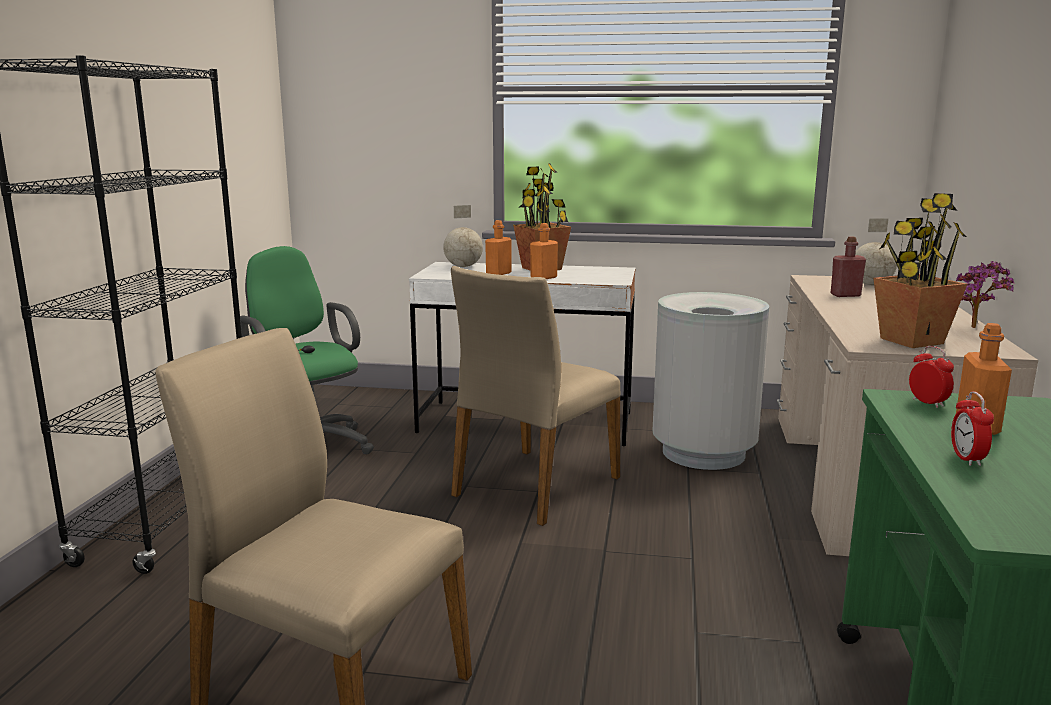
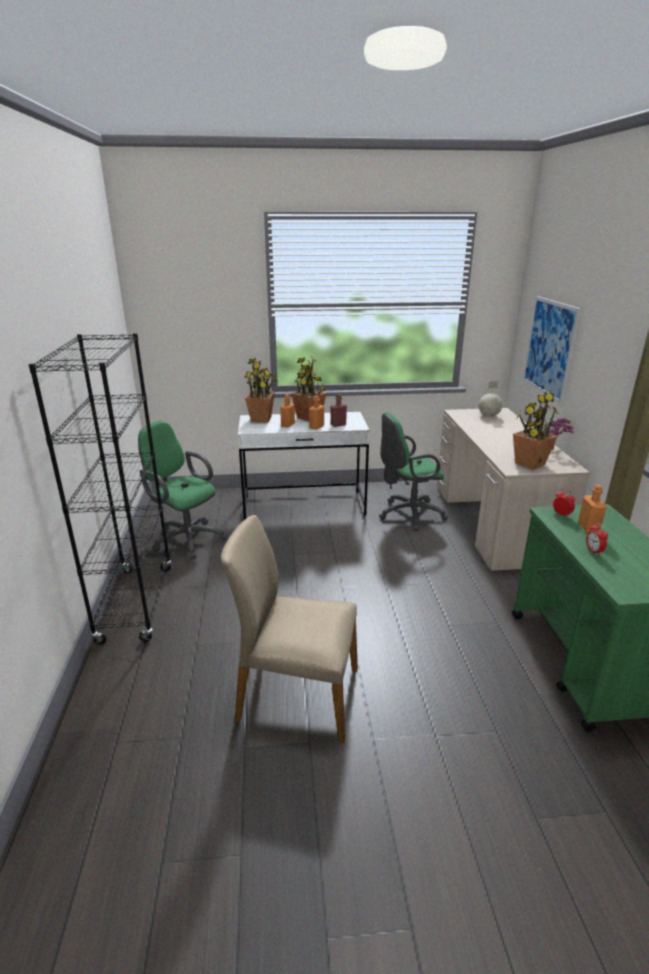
camera: 15 degrees left, 10 degrees up
(463, 266) = (261, 419): globe -> potted plant
(534, 486) = (330, 549): beige chair -> none
(703, 453) = (408, 514): grey trash can -> green office chair
(845, 295) = (481, 427): red bottle -> red bottle (338, 425)
(979, 144) = (549, 348): none -> picture

